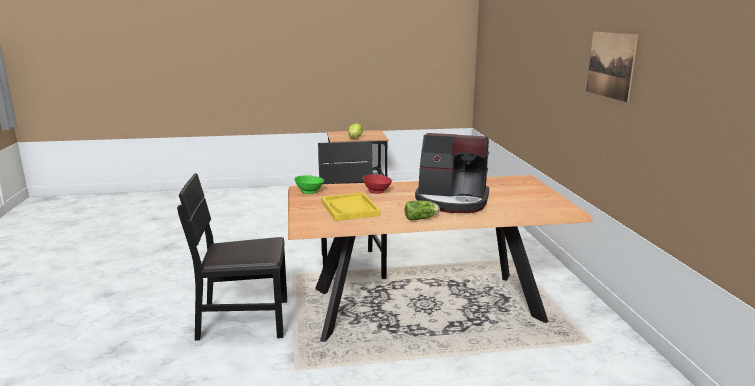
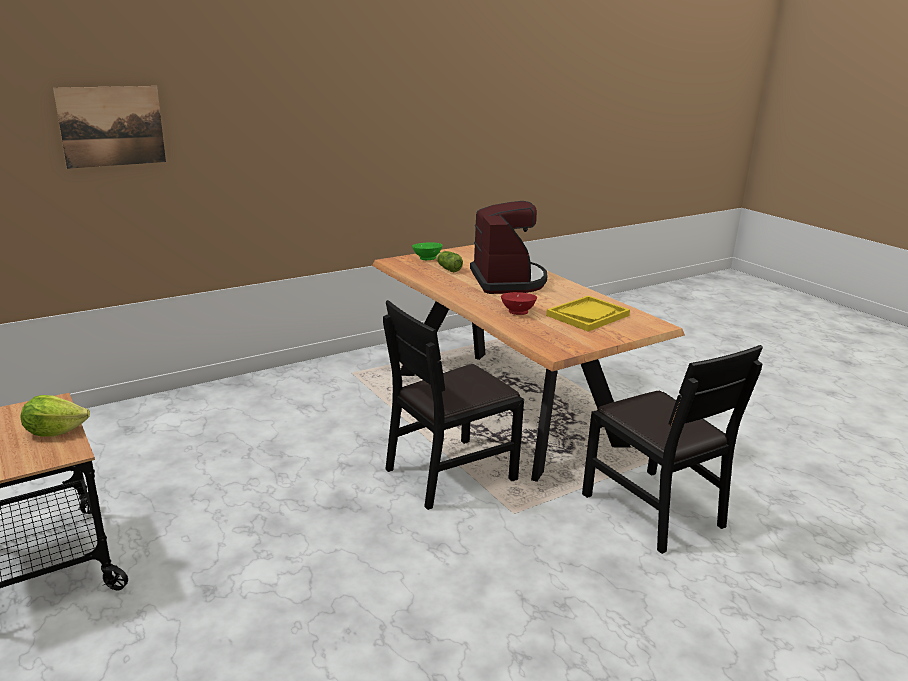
camera: 115 degrees left, 5 degrees up
(310, 192) = (564, 343): green bowl -> green bowl (427, 258)
(422, 218) = (571, 287): lettuce -> lettuce (448, 269)
(610, 65) = (388, 118): picture -> picture (112, 126)

